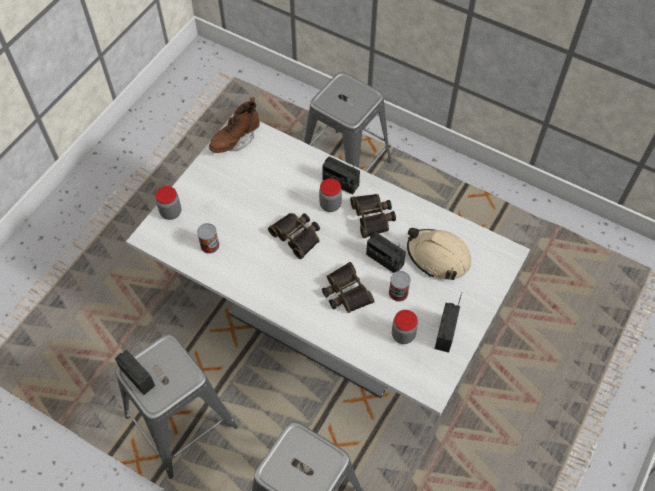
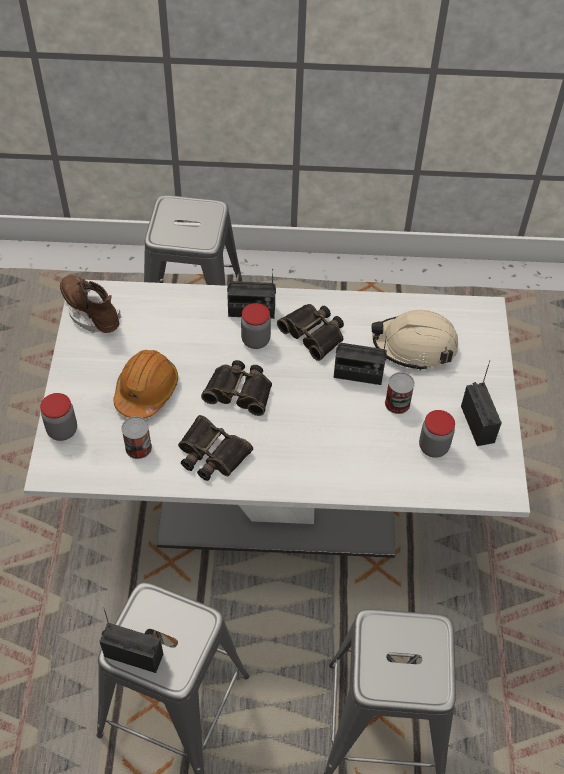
camera: 30 degrees left, 5 degrees down
(235, 140) = (91, 313): brown boot -> brown boot turned 120 degrees clockwise
(238, 209) = (146, 391): none -> orange hard hat
(345, 292) = (338, 429): binoculars -> binoculars (211, 454)

